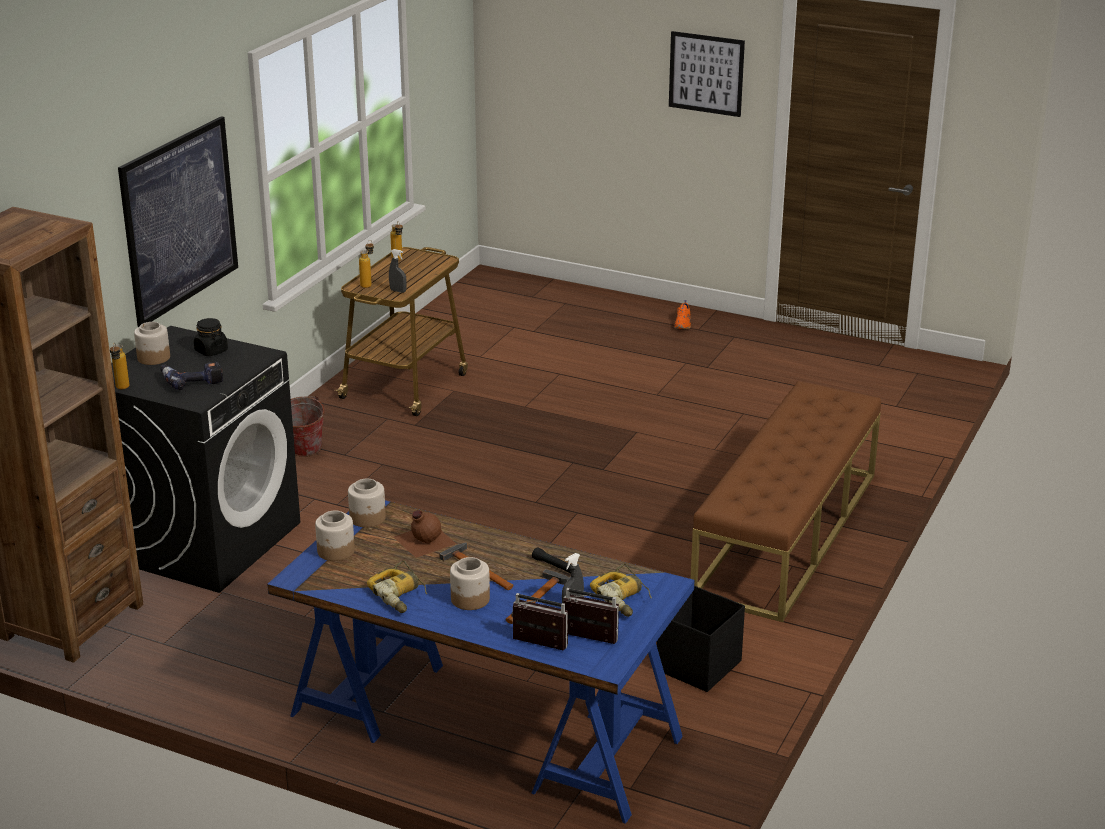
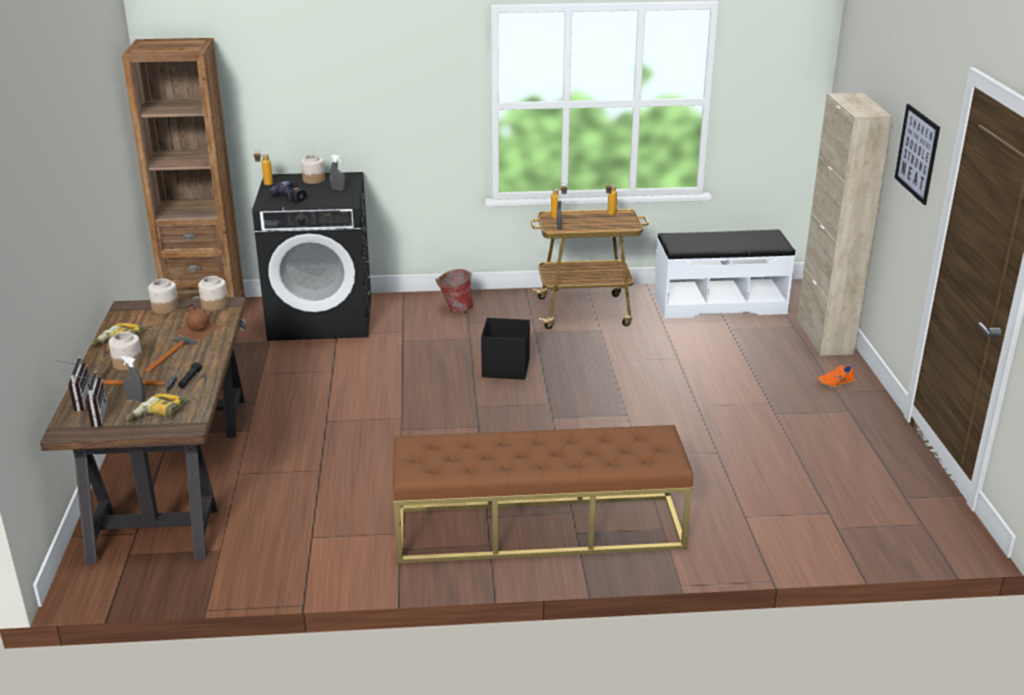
camera: 60 degrees right, 0 degrees up
(179, 220) = (389, 103): picture -> none
(211, 351) = (338, 189): black jar -> grey spray bottle
(476, 318) = (719, 303): none -> white bench
(483, 727) = (172, 474): blue desk -> brown desk
(599, 298) = (824, 337): none -> beige cabinet
(697, 666) = (303, 539): black storage box -> black storage box (505, 368)

